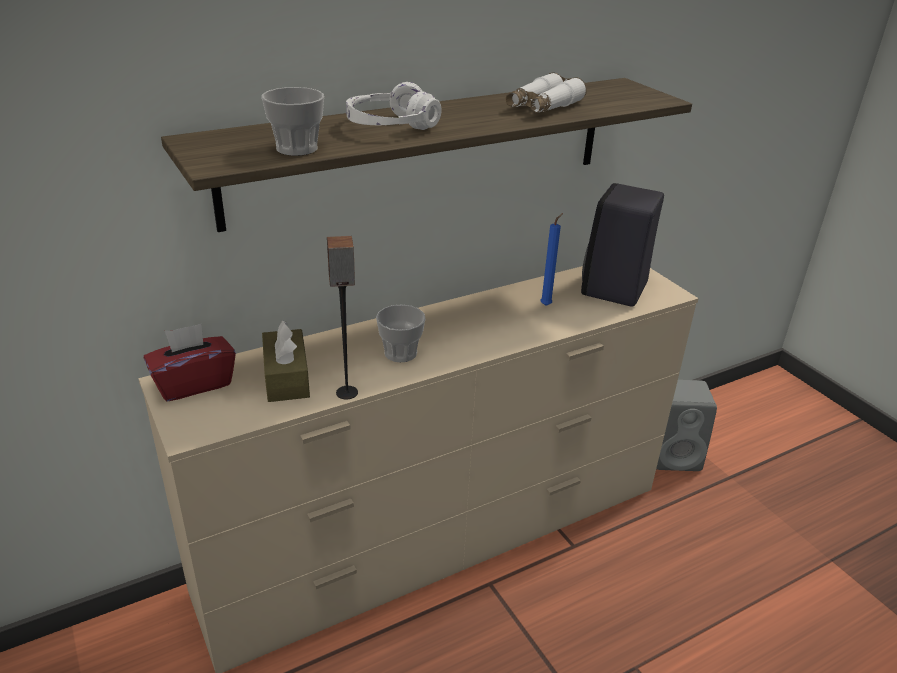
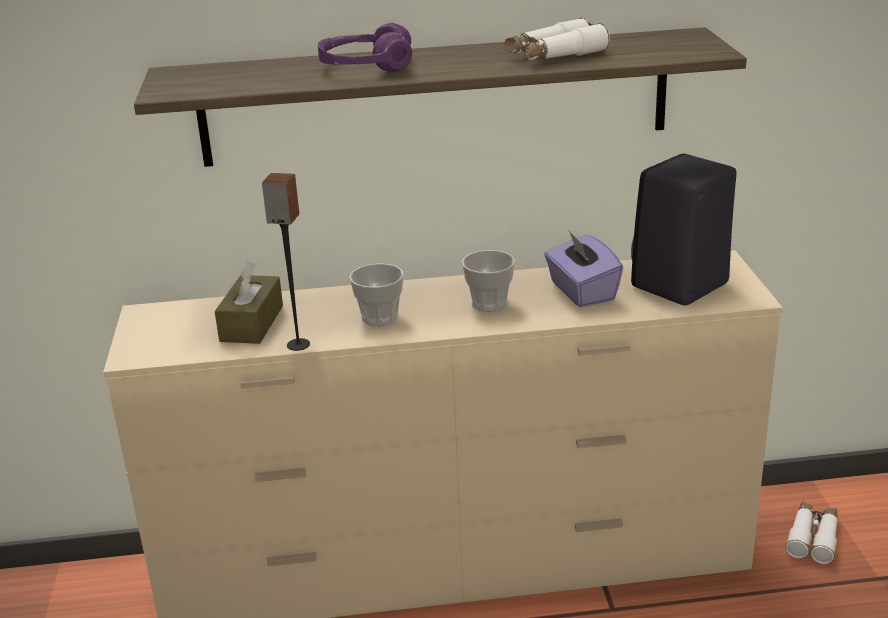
camera: 25 degrees right, 5 degrees down
(194, 383) = (166, 316): red tissue box -> none
(296, 148) = (251, 83): cup -> cup (489, 303)
(391, 126) = (366, 67): white headphones -> purple headphones
(547, 305) = (581, 291): blue candle -> purple tissue box
(674, 456) = (813, 538): grey speaker -> white binoculars

